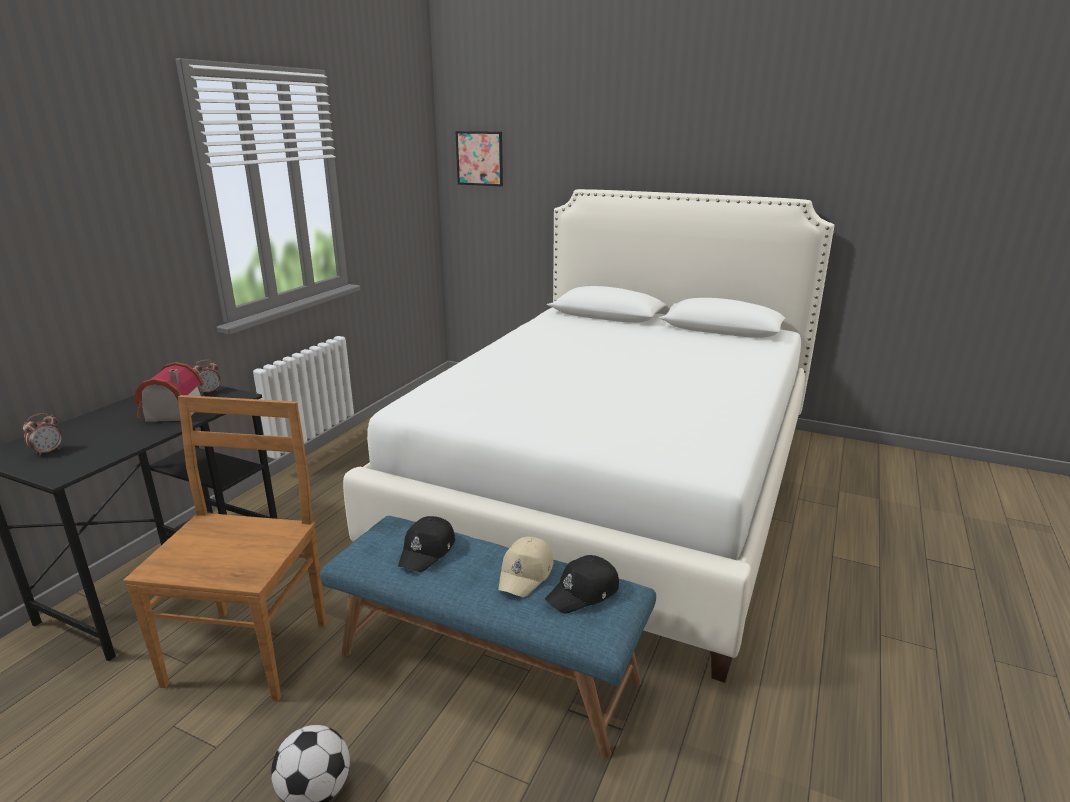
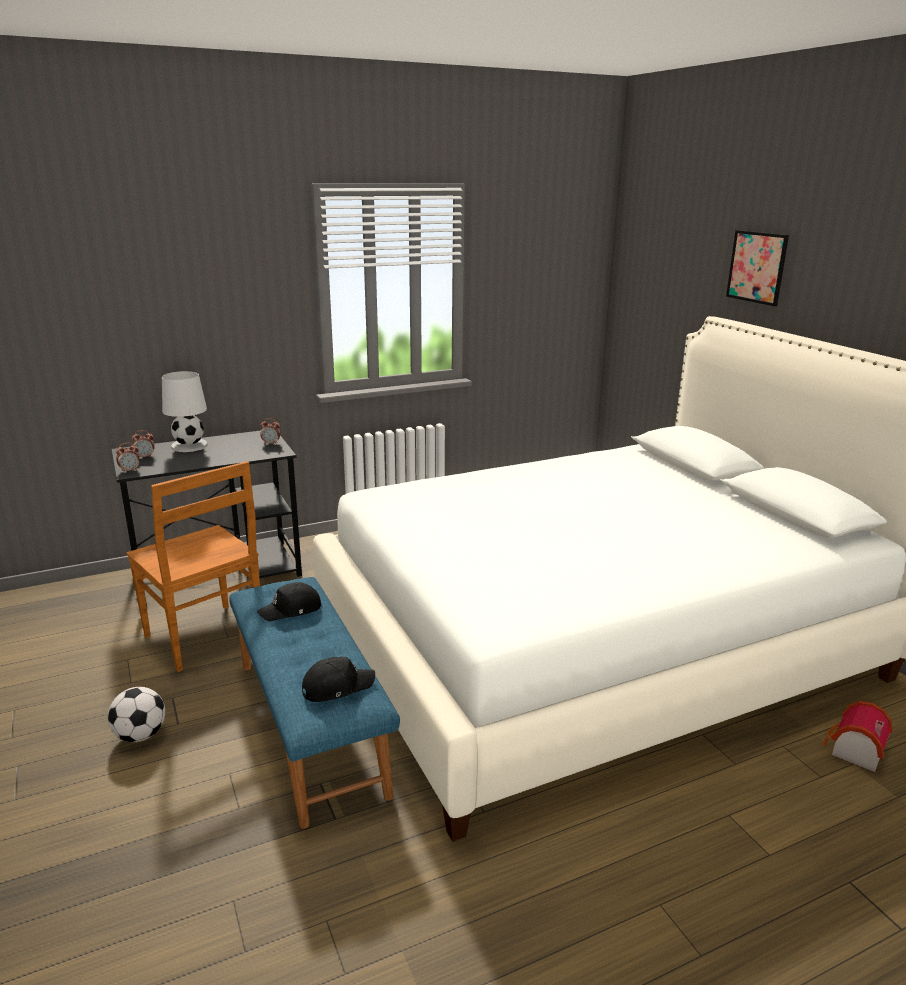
camera: 40 degrees right, 0 degrees up
(54, 473) = (130, 470): none -> alarm clock
(95, 423) = (189, 446): none -> white table lamp
(170, 413) = (230, 452): toy house -> toy house (853, 751)
(251, 650) = (205, 638): brown chair -> brown chair turned 90 degrees clockwise
(479, 158) = (641, 269): picture -> picture (757, 267)
(526, 574) = (323, 655): beige cap -> none
(584, 593) = (337, 686): black cap -> black cap turned 150 degrees clockwise

